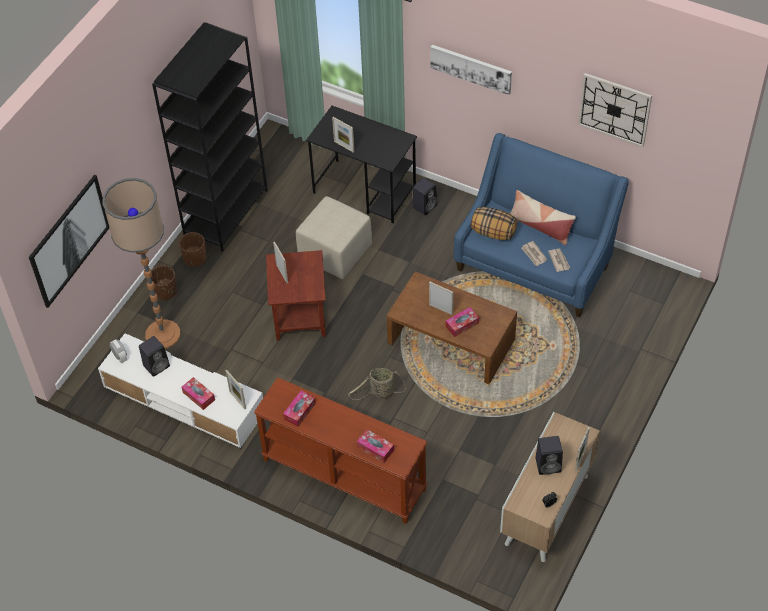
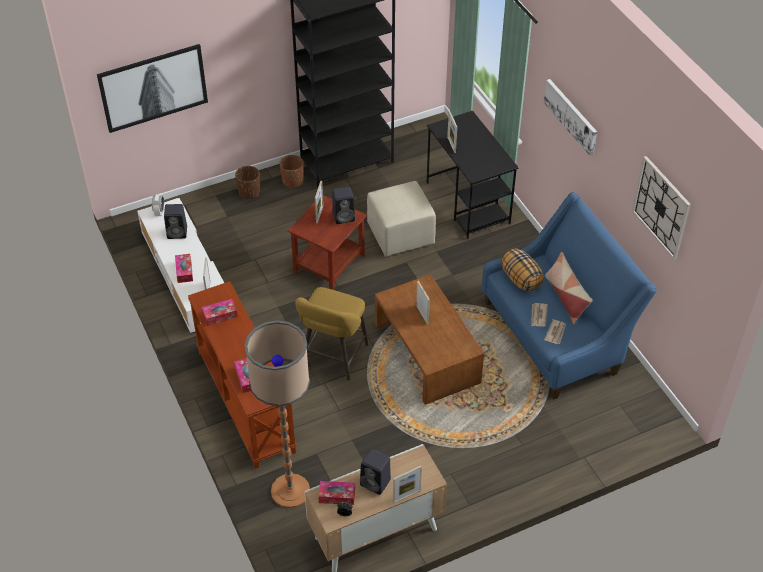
camera: 35 degrees right, 5 degrees down
(163, 334) = (217, 220): floor lamp -> floor lamp (290, 491)
(380, 393) = (333, 358): basket -> yellow stool
(425, 206) = (506, 240): black speaker -> black speaker (344, 216)
(462, 325) = (427, 336): tissue box -> tissue box (337, 496)

